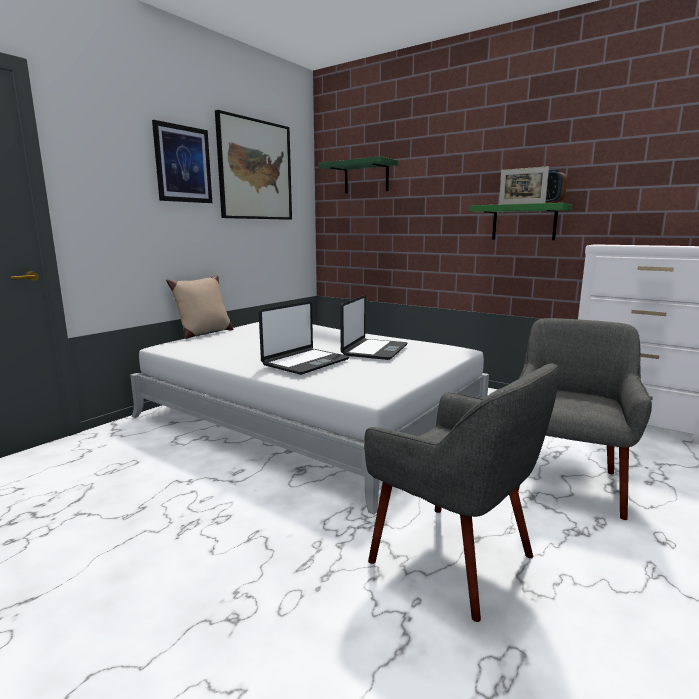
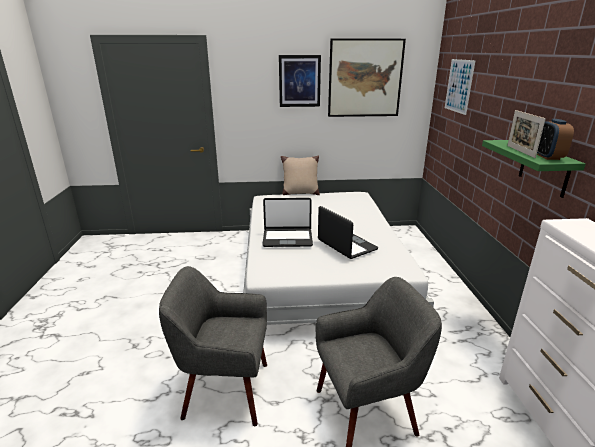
camera: 50 degrees right, 10 degrees up
(366, 177) = (459, 86): green shelf -> picture
(374, 350) = (346, 245): laptop -> laptop turned 105 degrees counterclockwise
(454, 558) = (225, 390): grey armchair -> grey armchair turned 90 degrees clockwise

